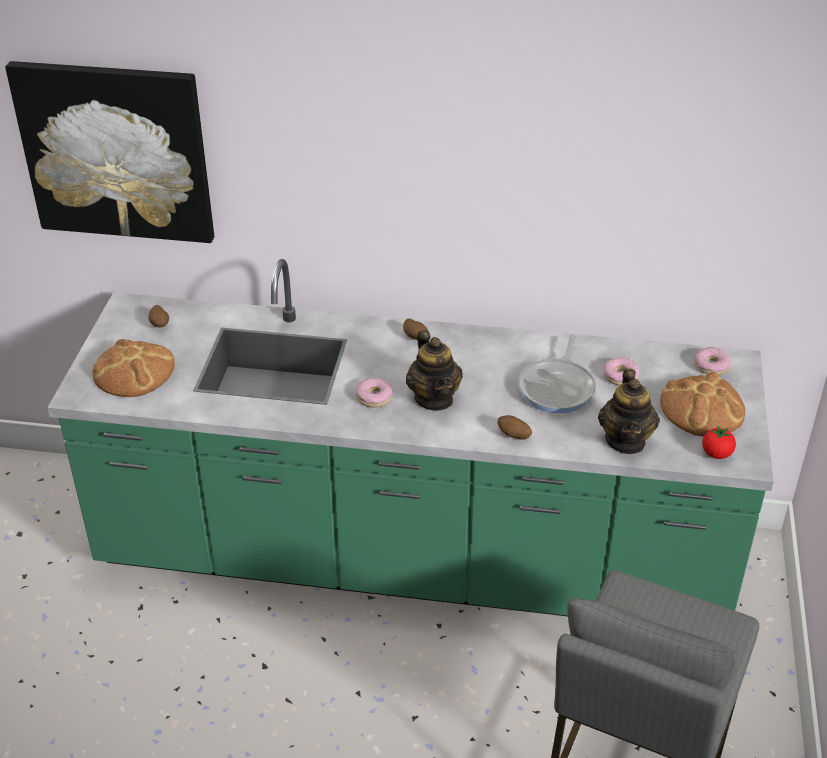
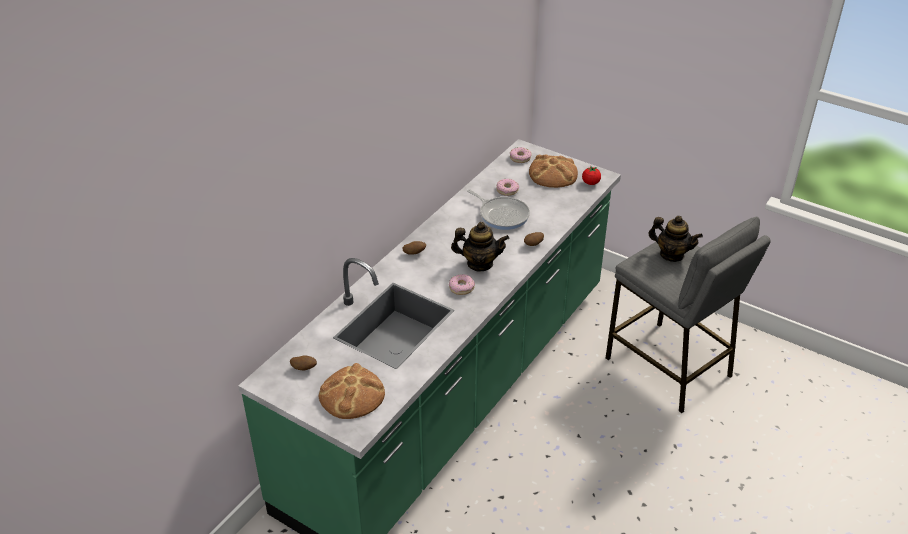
camera: 65 degrees left, 0 degrees up
(116, 151) = (227, 267): picture -> none
(626, 440) = (562, 207): teapot -> teapot (671, 254)

